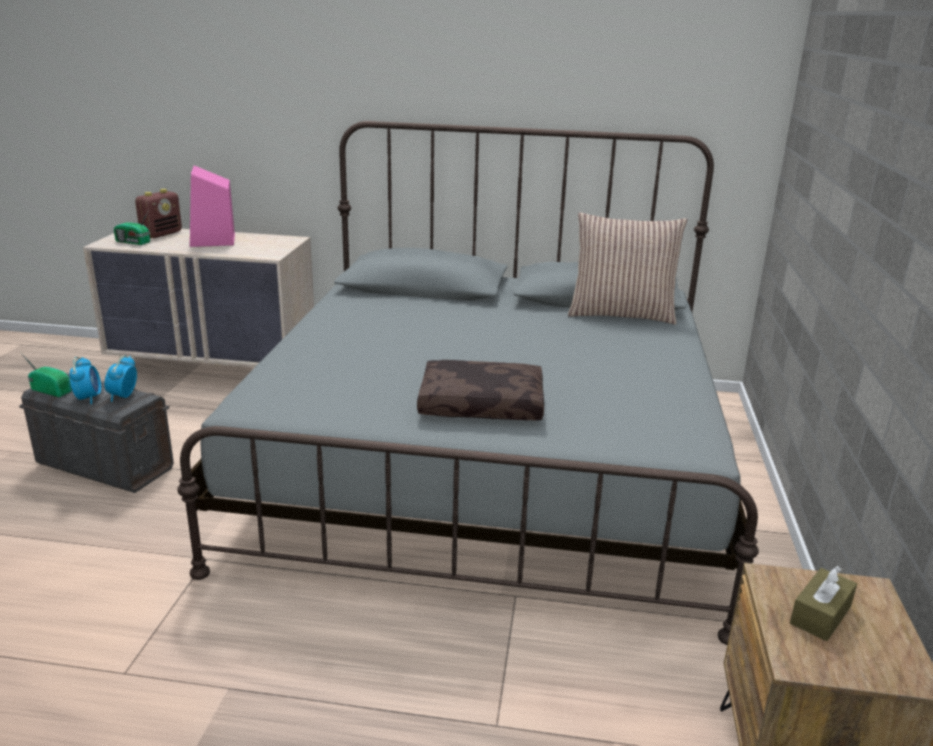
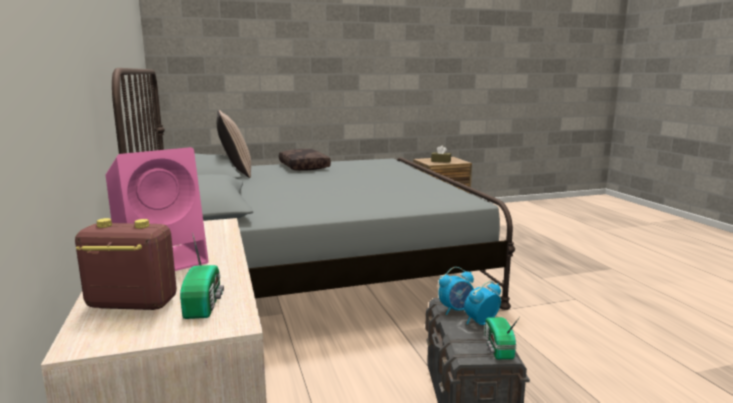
camera: 115 degrees left, 10 degrees down
(482, 404) = (393, 177): brown pillow -> brown pillow (303, 167)

